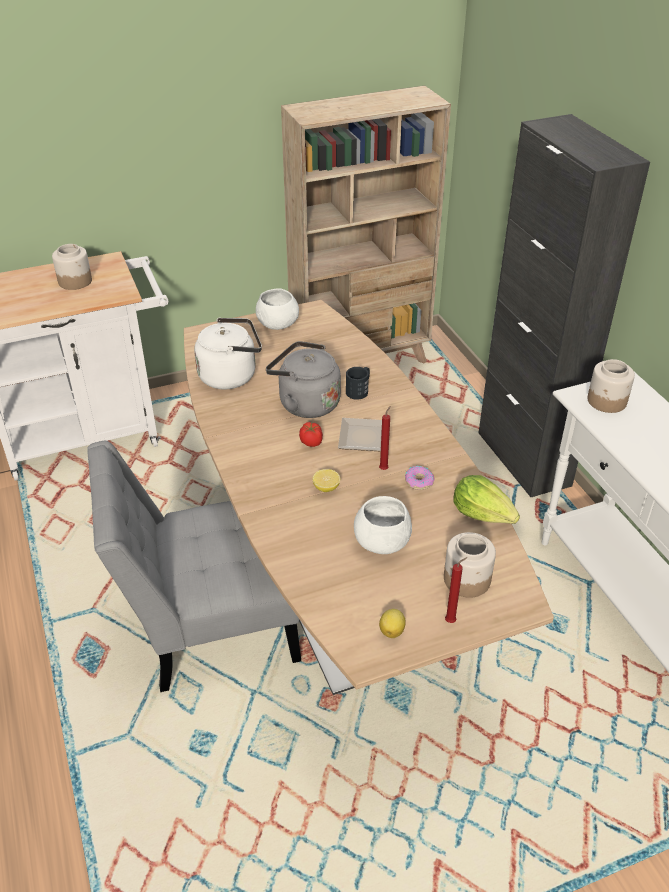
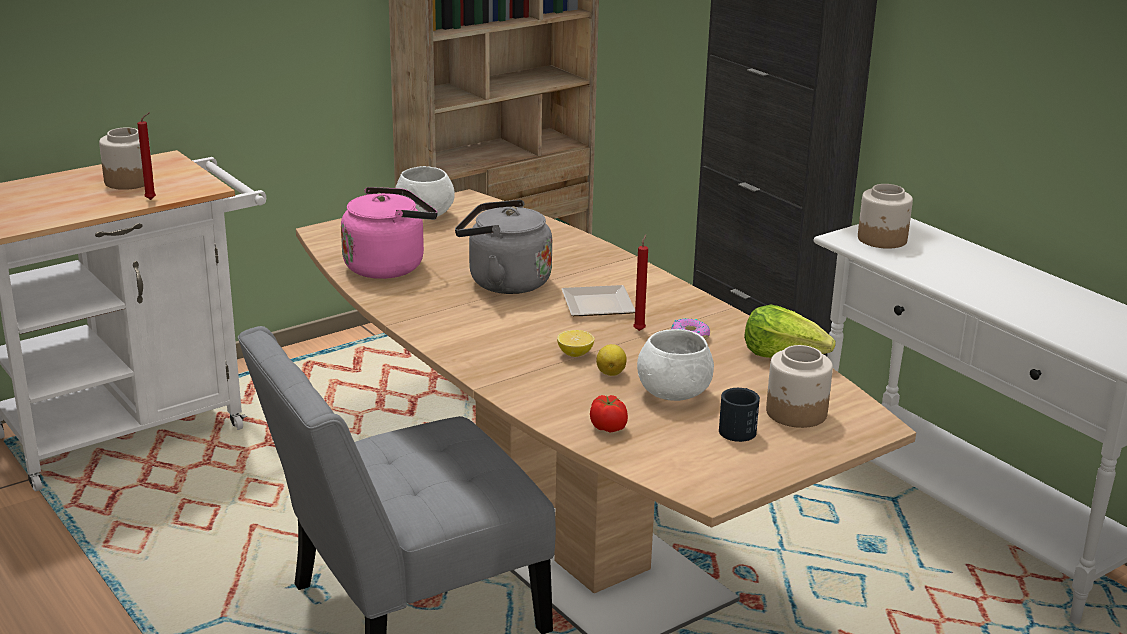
camera: 15 degrees left, 15 degrees down
(231, 375) = (388, 266): white kettle -> pink kettle
(311, 442) = (532, 316): tomato -> tomato (608, 427)
(359, 390) = (567, 264): black mug -> black mug (739, 428)
(392, 630) = (730, 466): lemon -> lemon (611, 372)
(452, 621) = (798, 449): red candle -> red candle (152, 199)

